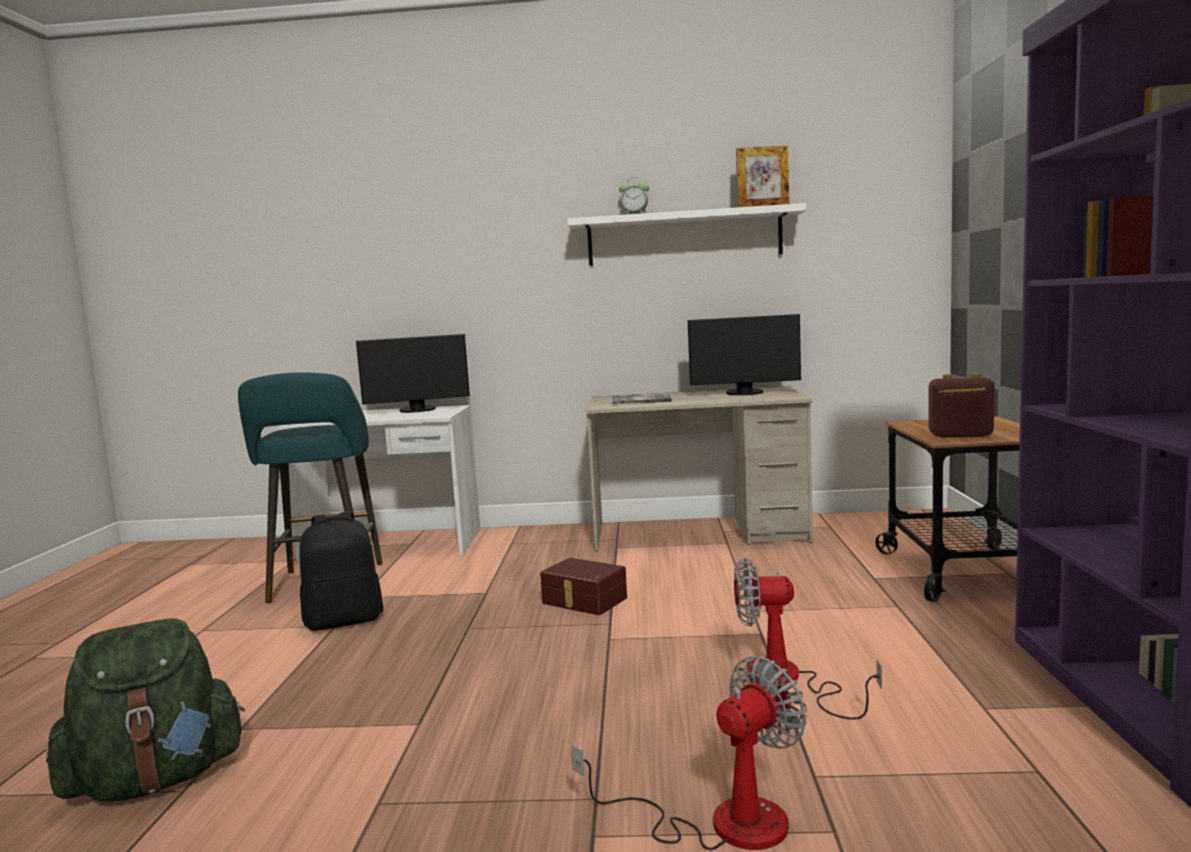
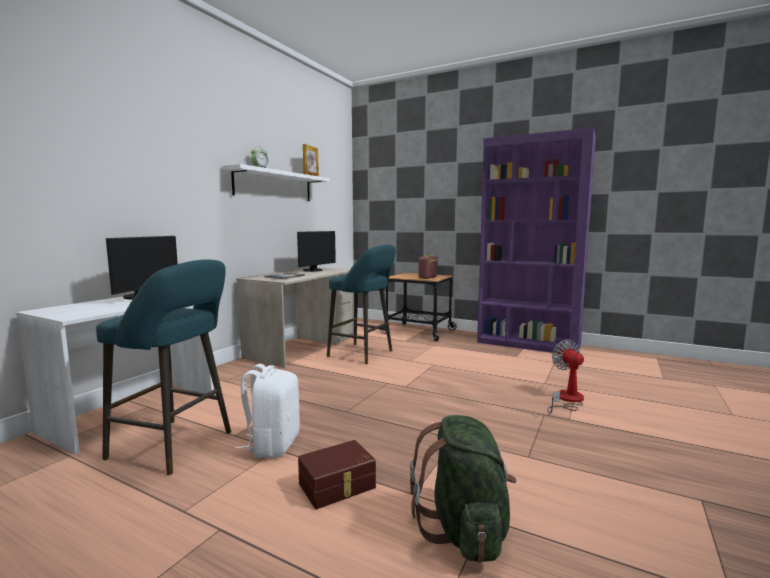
camera: 65 degrees left, 0 degrees up
(344, 620) = (272, 445): black backpack -> white backpack
(583, 601) = (352, 382): brown storage box -> brown storage box (338, 486)
(730, 572) = (363, 354): none -> turquoise stool
(787, 681) = (477, 371): fan -> none

